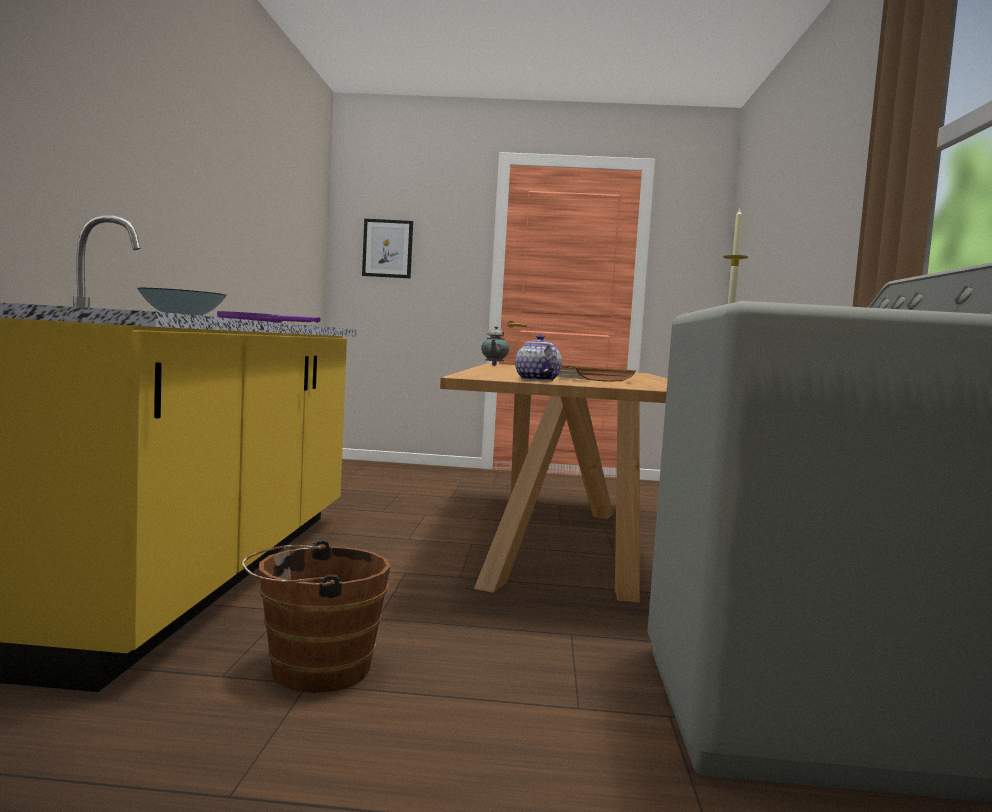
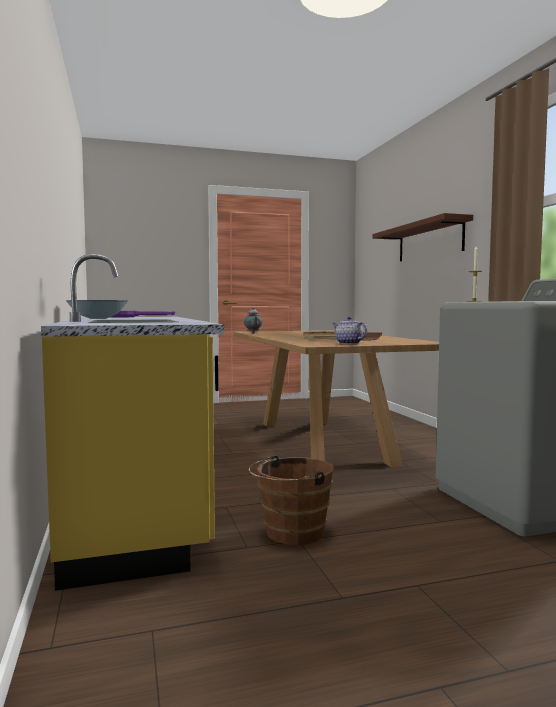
camera: 20 degrees left, 0 degrees up
(387, 248) = (133, 252): picture -> none
(804, 228) = (429, 241): none -> brown shelf

